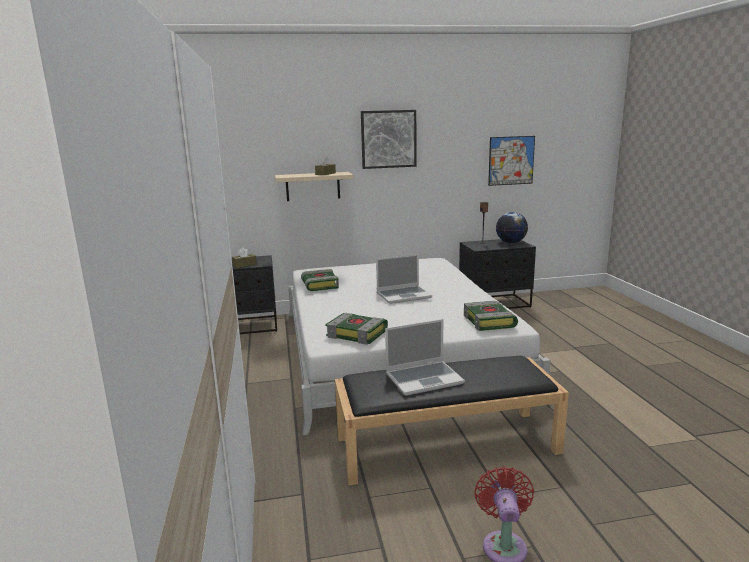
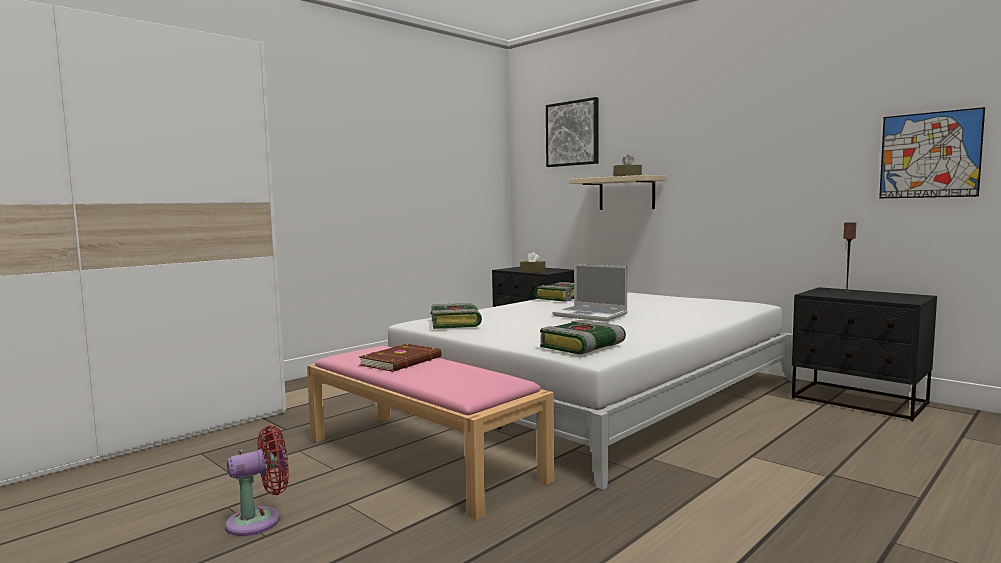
camera: 55 degrees right, 10 degrees down
(388, 139) = (717, 131): picture -> picture (572, 133)
(424, 379) = (402, 361): laptop -> brown book
(447, 444) = (423, 458): black bench -> pink bench
(511, 242) = (896, 297): globe -> none

